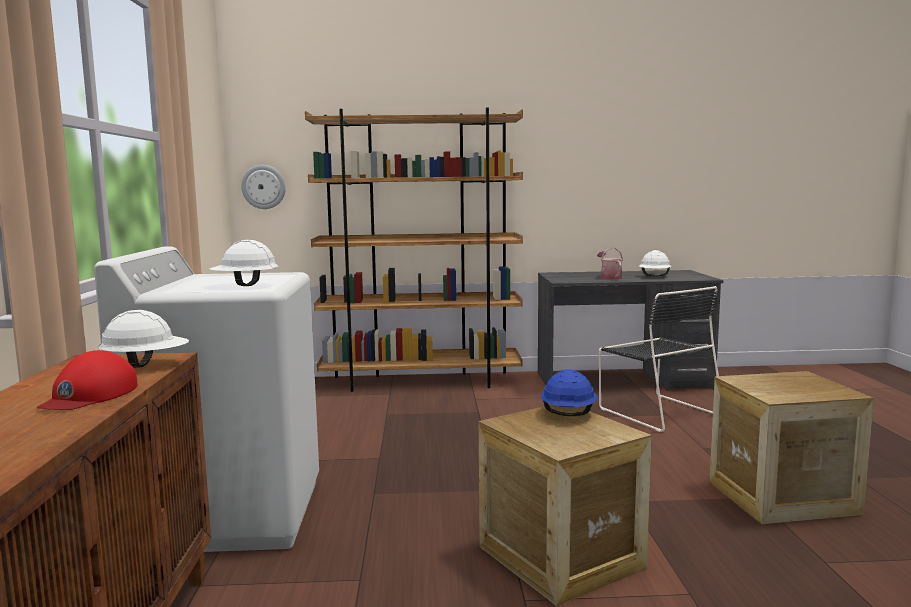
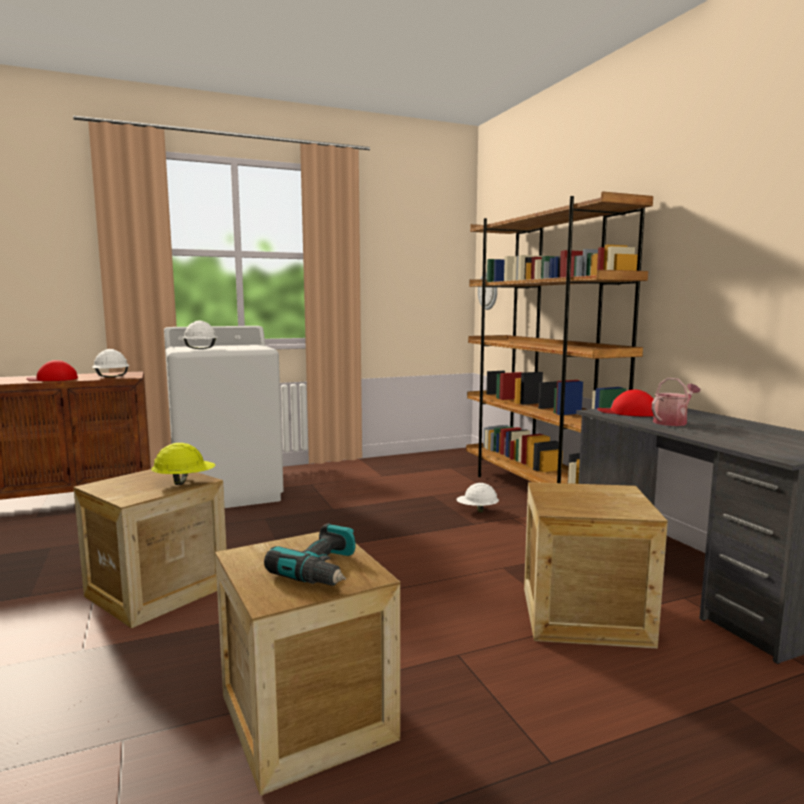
camera: 70 degrees right, 0 degrees up
(568, 414) = (185, 482): blue hard hat -> yellow hard hat
(571, 278) = (628, 412): none -> red cap
(654, 276) = (740, 436): white hard hat -> white hard hat (477, 510)
(656, 411) = (584, 616): black chair -> crate
(797, 382) = (323, 570): none -> power drill

